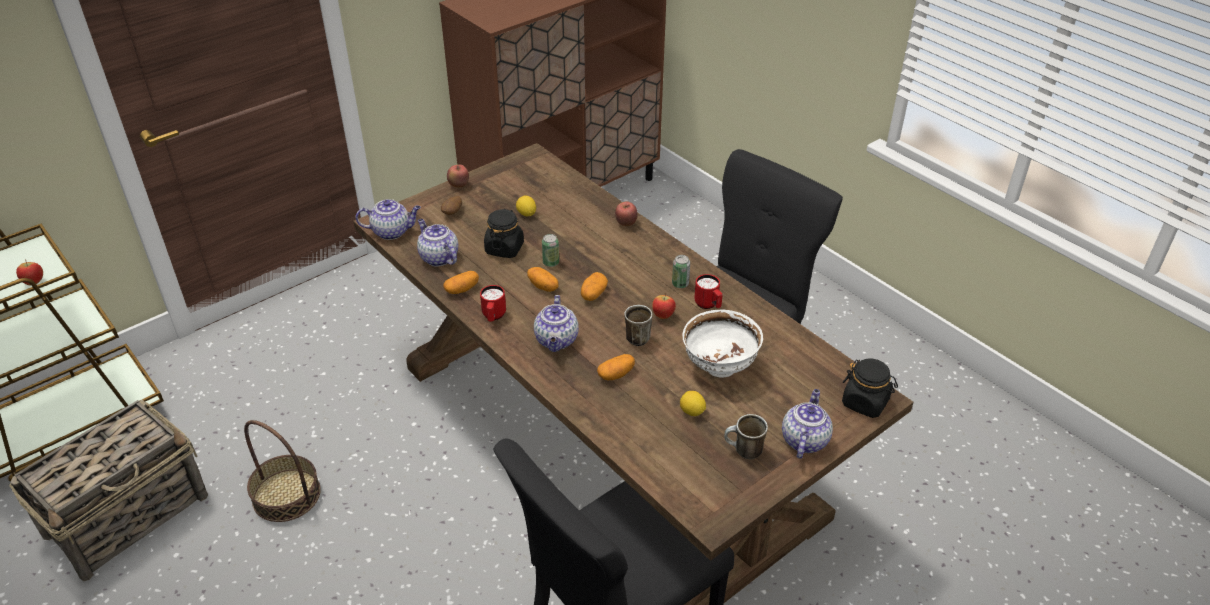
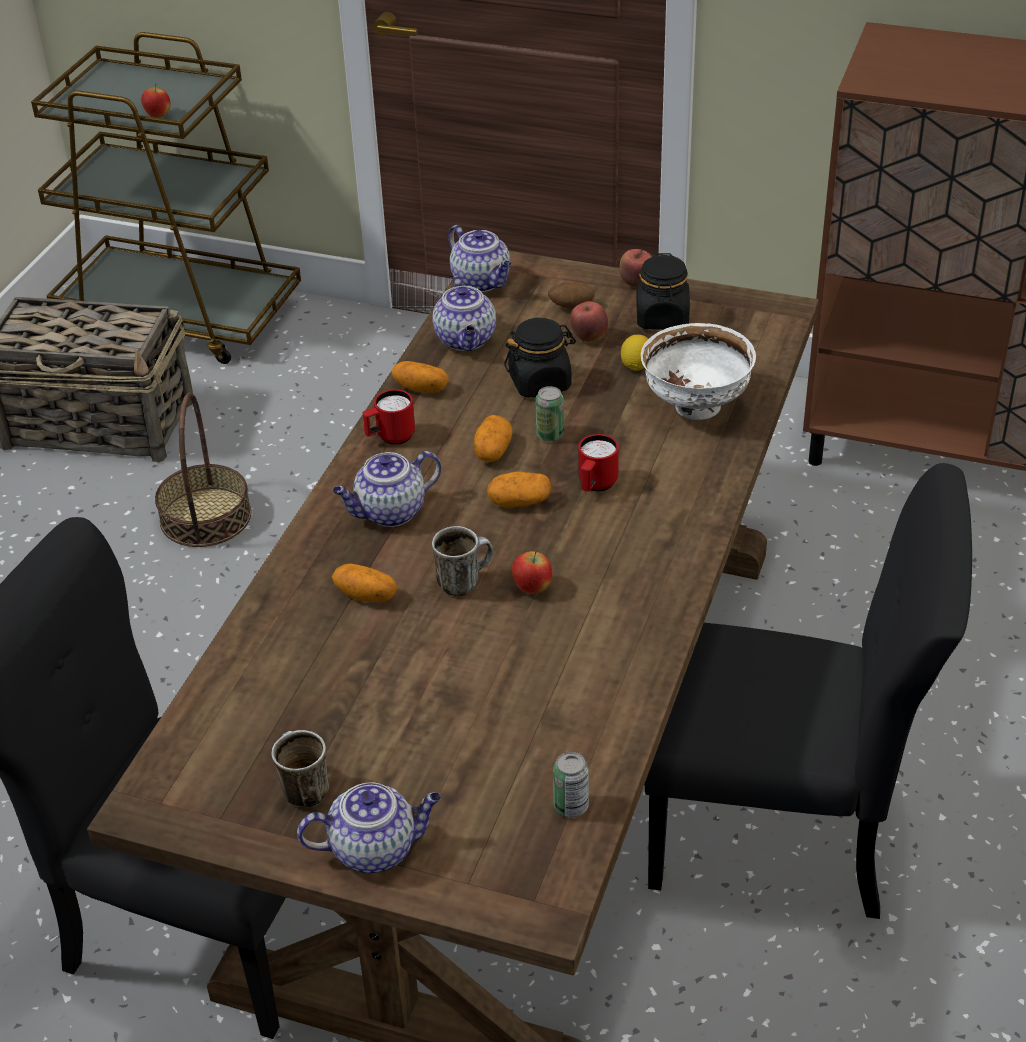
camera: 60 degrees right, 0 degrees up
(438, 257) = (466, 340): teapot -> teapot turned 150 degrees clockwise
(626, 223) = (714, 463): apple -> apple (589, 338)
(680, 284) = (624, 576): can -> can (571, 806)
(692, 412) = (346, 701): lemon -> none
(708, 305) = (601, 625): red mug -> red mug (595, 486)
(719, 368) = (465, 693): white bowl -> white bowl (695, 407)
(865, 402) = (519, 895): black jar -> black jar (662, 318)

